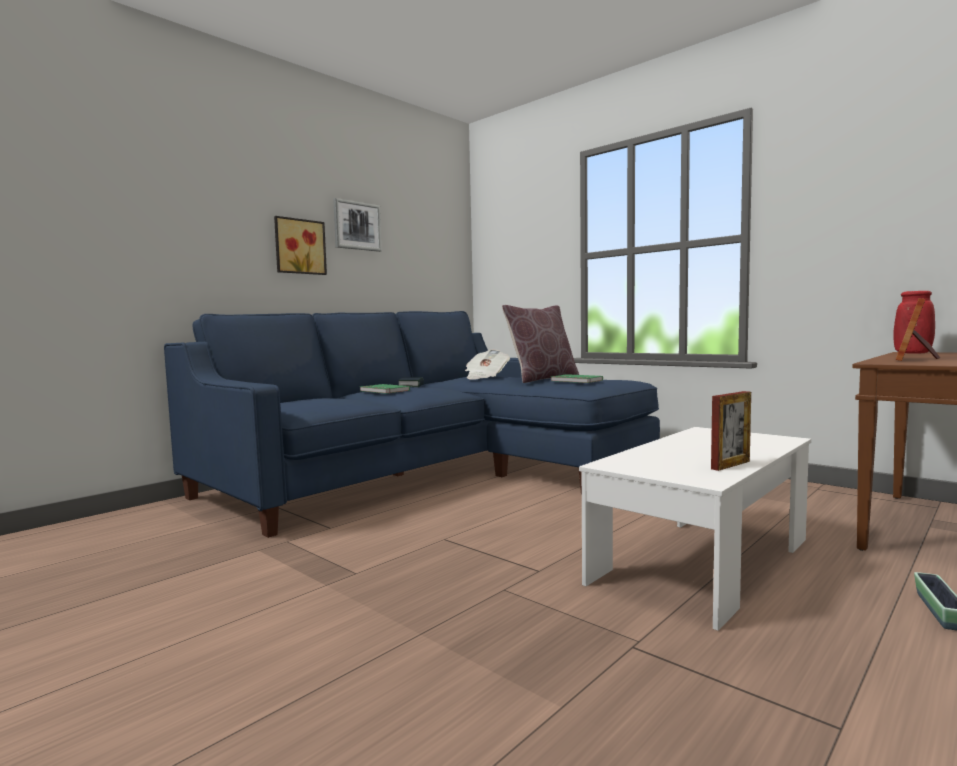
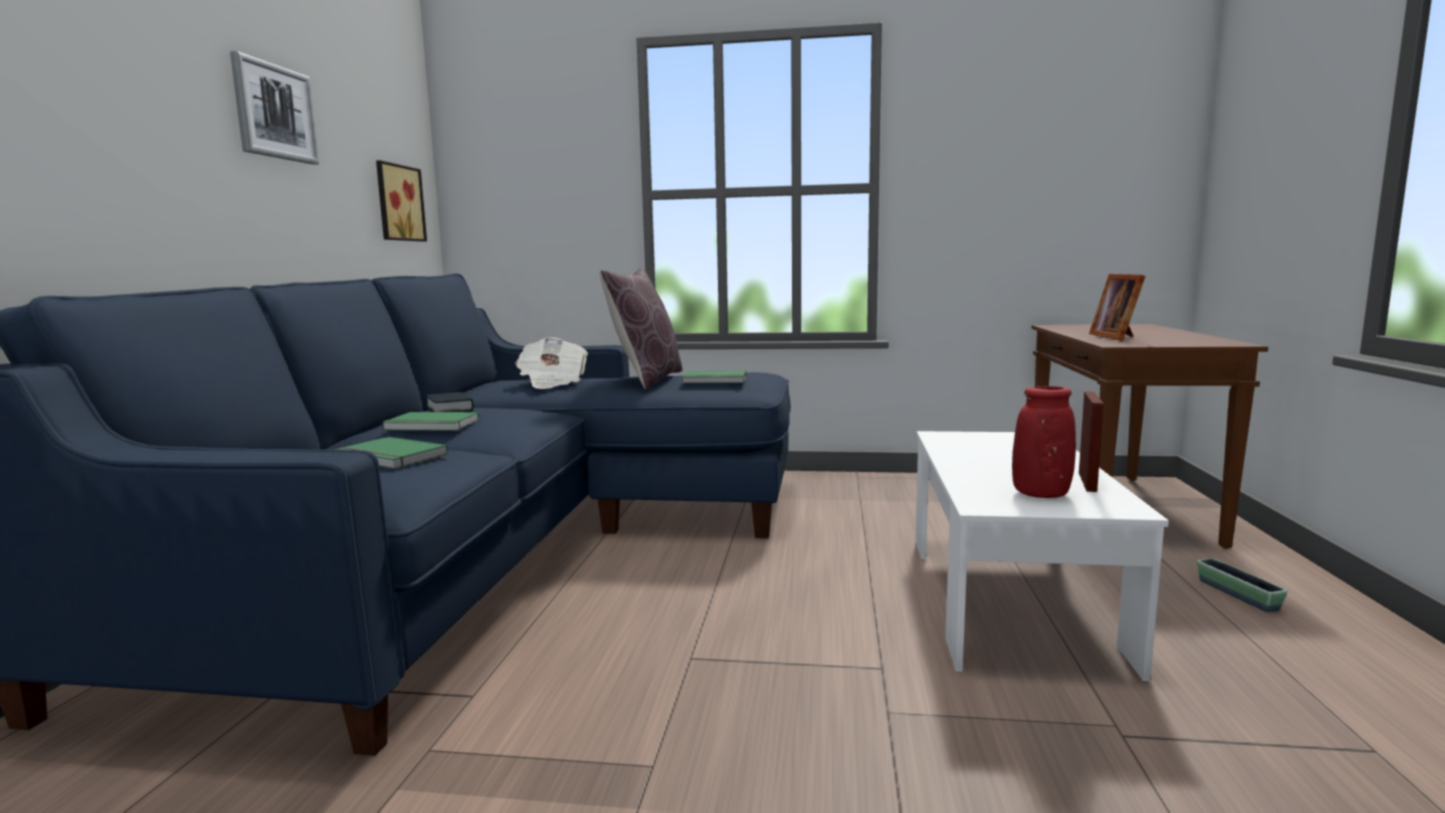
camera: 35 degrees left, 5 degrees up
(299, 247) = (177, 145): picture -> picture (397, 203)
(332, 400) = (389, 457): none -> green book
(912, 353) = (1064, 327): red vase -> red vase (1041, 494)

